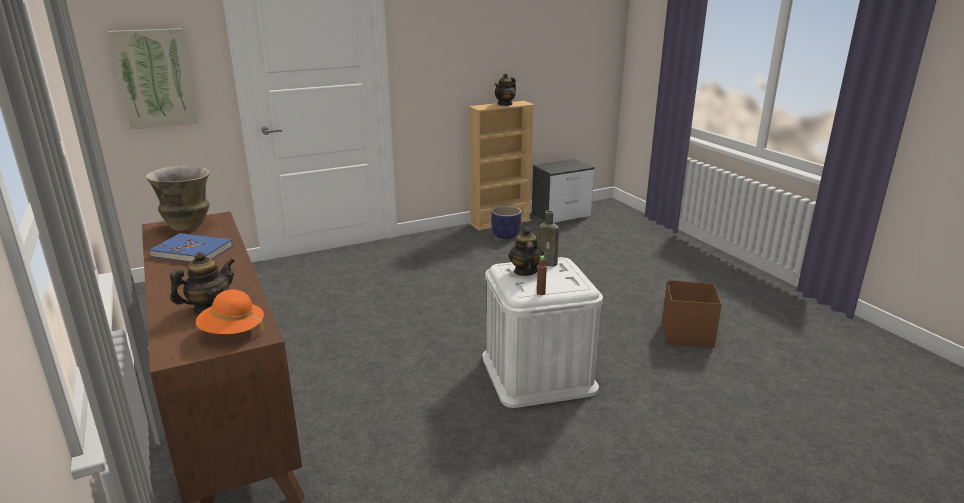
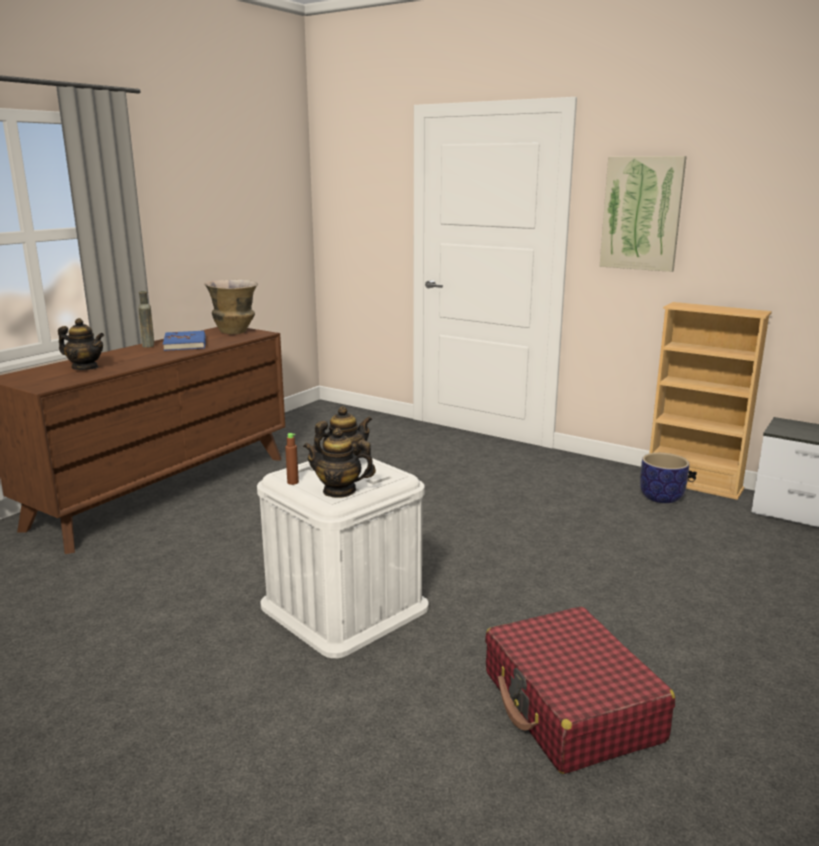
camera: 60 degrees right, 5 degrees down
(155, 78) = (356, 218): picture -> picture (642, 213)
(232, 332) = (47, 380): orange hat -> none
(505, 104) = (722, 308): teapot -> teapot (339, 491)
(549, 263) = (381, 471): brown bottle -> brown bottle (148, 345)
(688, 335) = (571, 706): brown storage box -> red suitcase

